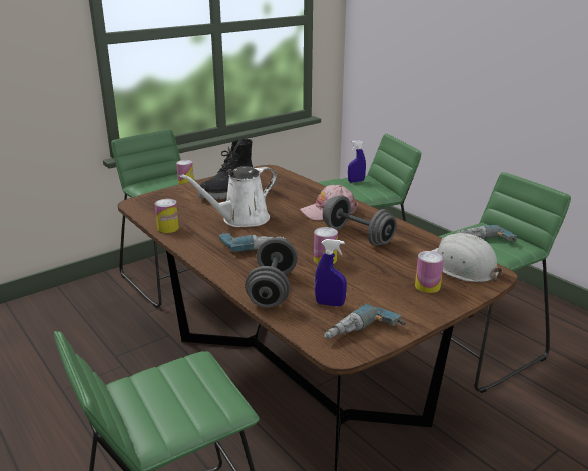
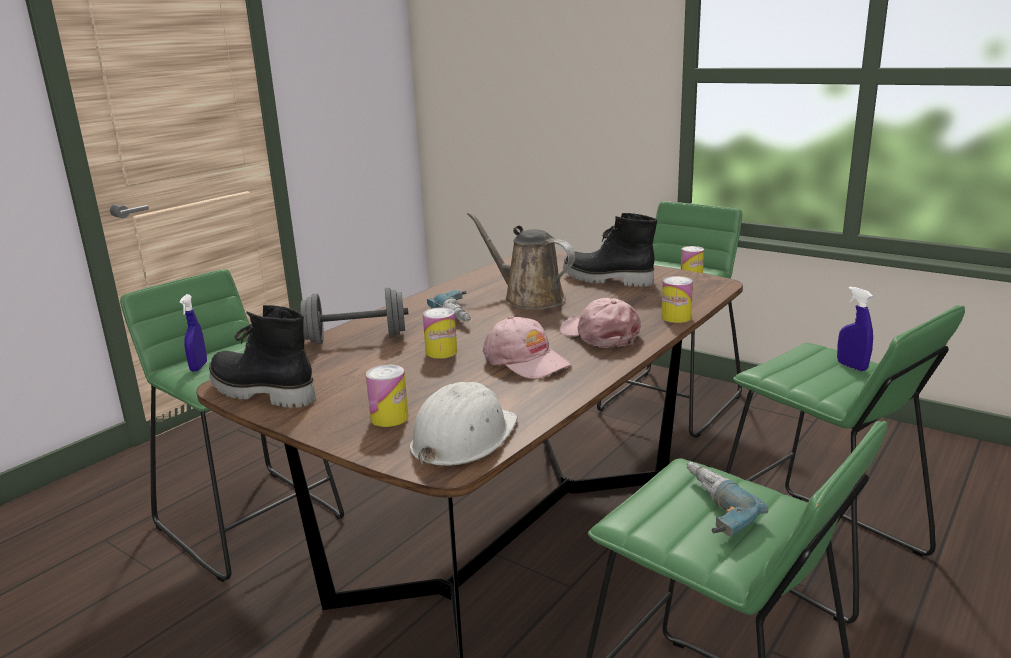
camera: 75 degrees right, 5 degrees down
(168, 228) = (480, 276): can -> can (676, 317)
(241, 219) = (529, 298): white watering can -> brown watering can
(330, 304) = (328, 368): blue spray bottle -> blue spray bottle (199, 367)
(357, 236) = (526, 361): grey dumbbell -> pink cap
(364, 335) = (260, 393): power drill -> black boot

